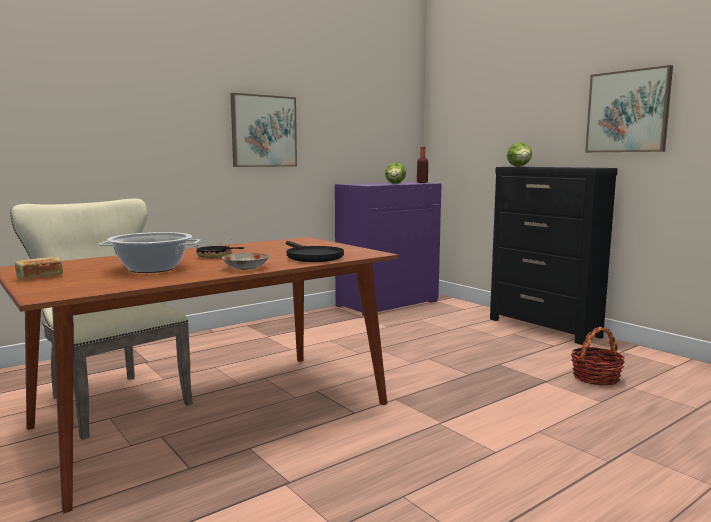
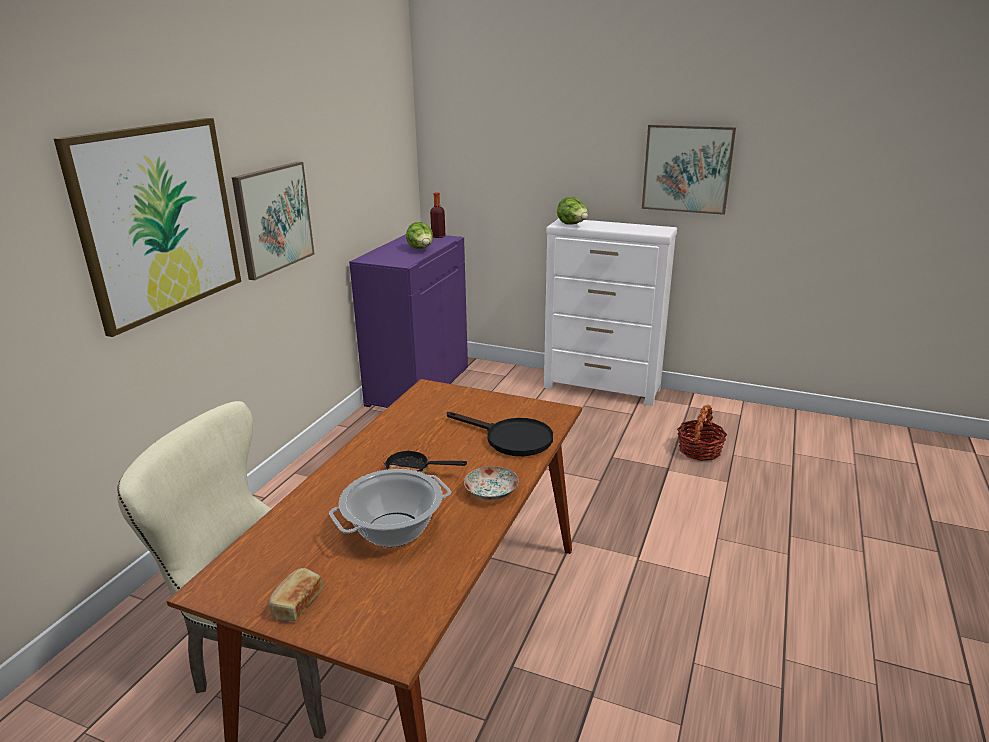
camera: 30 degrees left, 15 degrees up
(163, 105) = (159, 221): none -> picture
(544, 328) = (602, 389): black dresser -> white dresser

